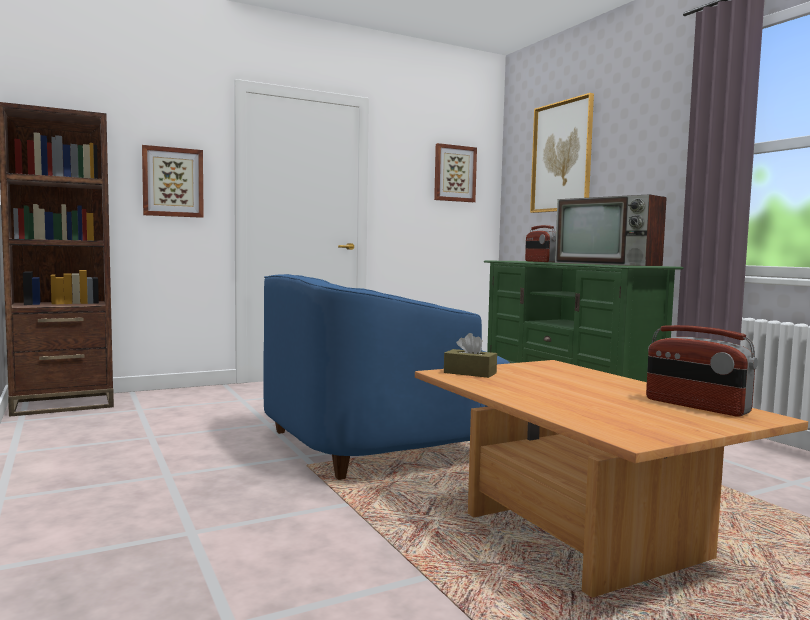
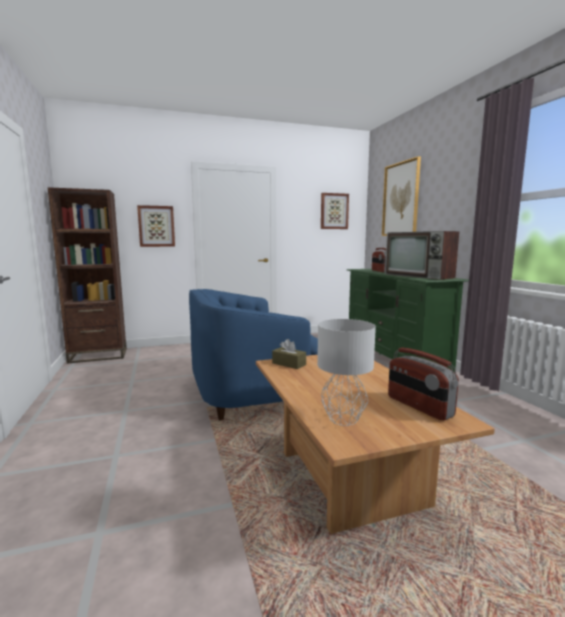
camera: 10 degrees right, 5 degrees up
(610, 419) = (344, 419): none -> grey table lamp

